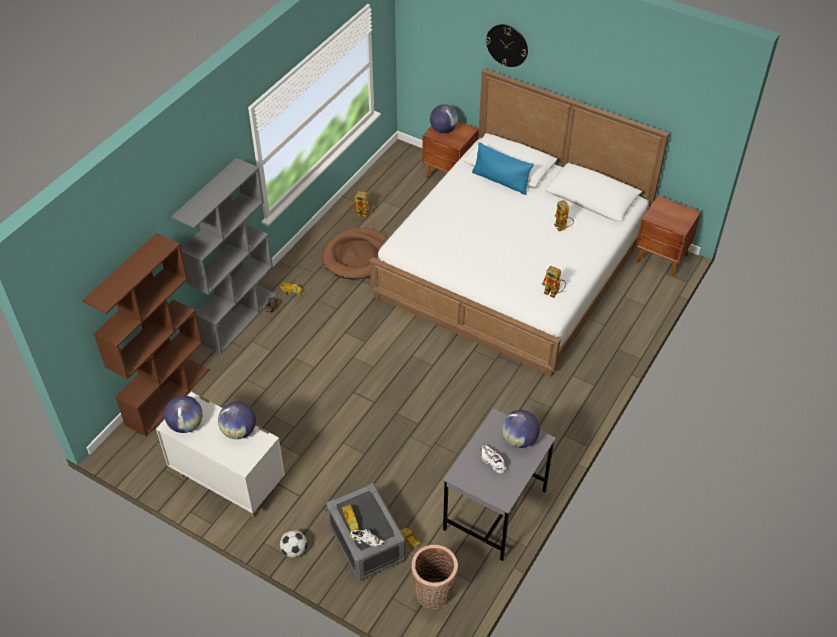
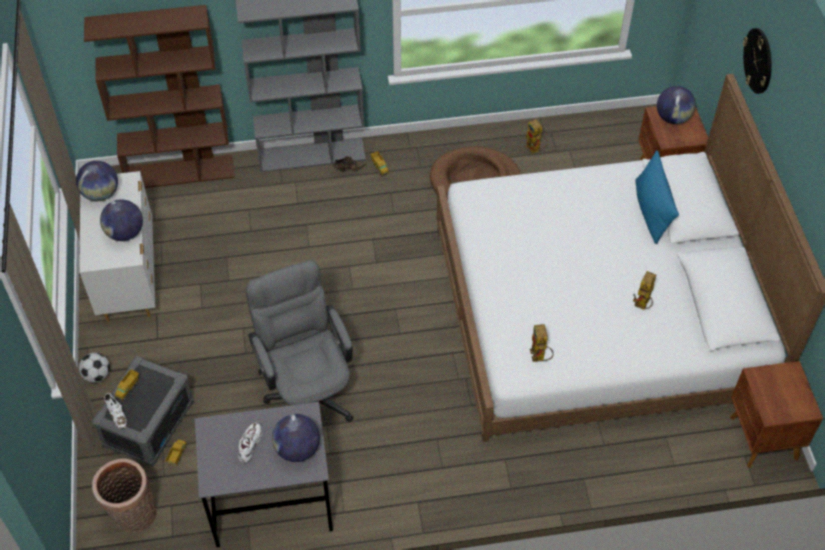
camera: 50 degrees right, 5 degrees up
(428, 438) = (307, 389): none -> grey office chair

